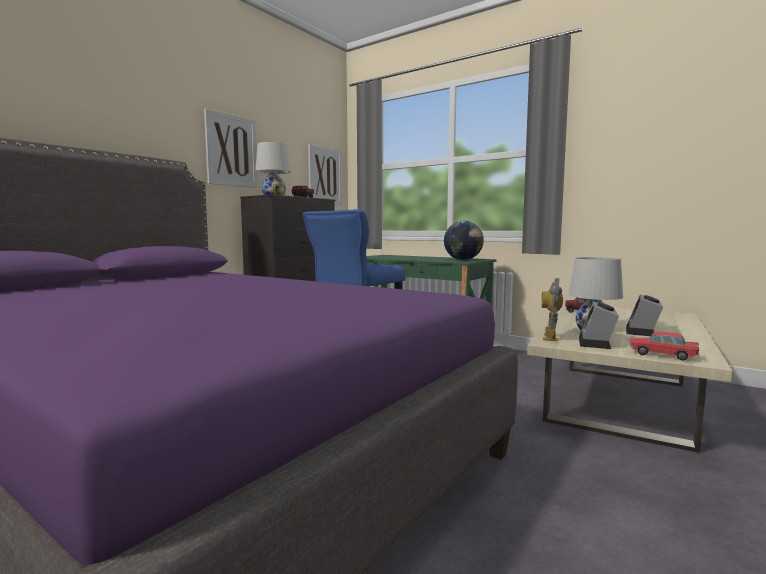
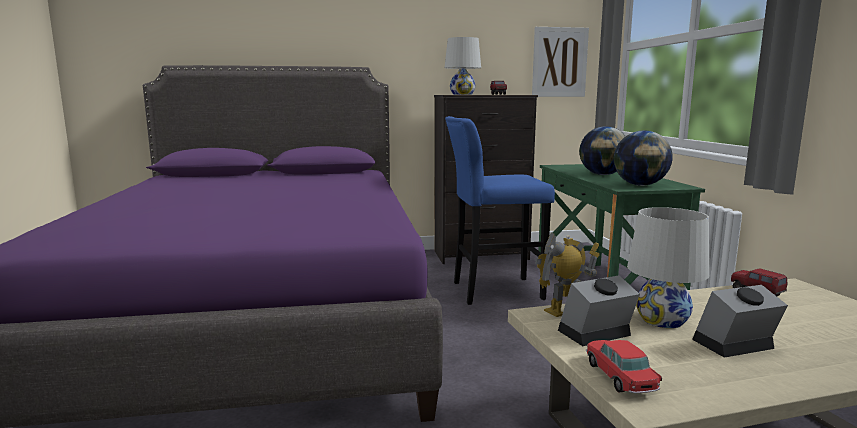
camera: 45 degrees right, 5 degrees up
(231, 150) = (429, 48): picture -> none
(416, 258) = (602, 174): none -> globe

